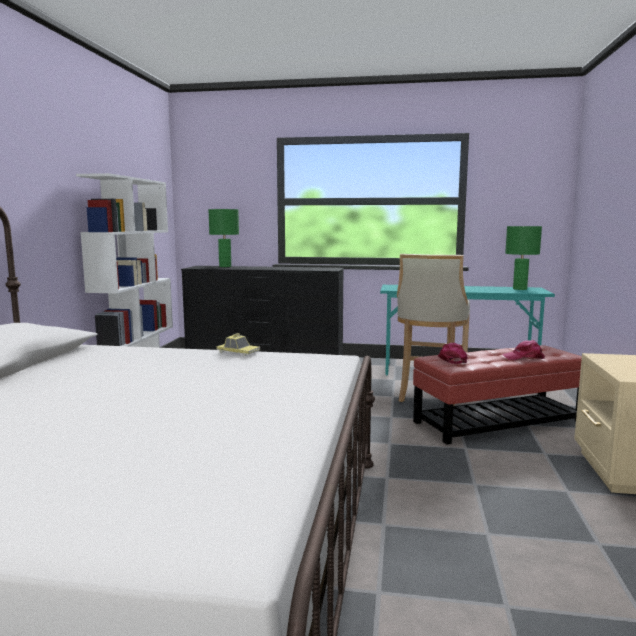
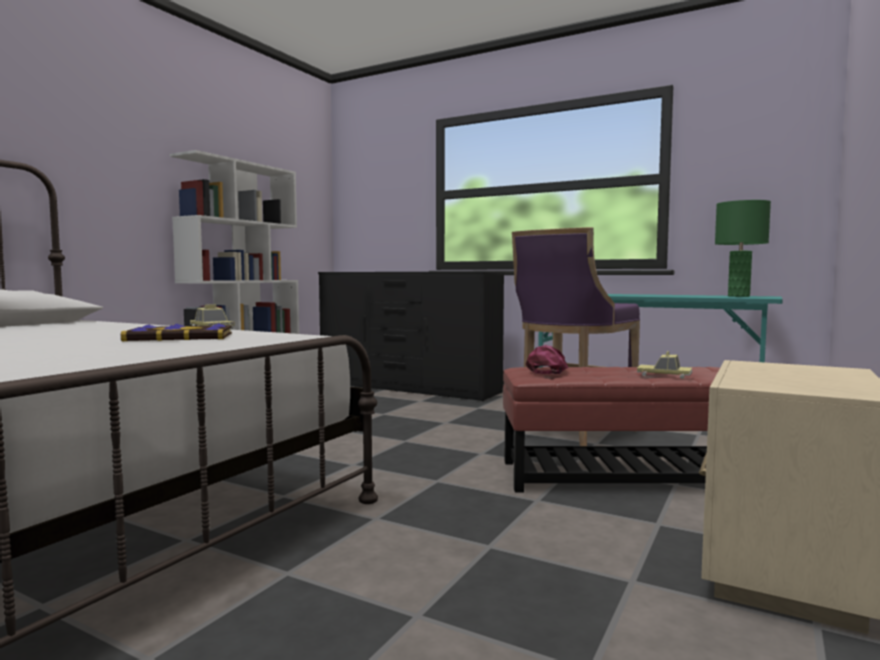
camera: 20 degrees right, 5 degrees down
(225, 266) = (371, 271): green table lamp -> none
(256, 368) = (180, 337): none -> book
(429, 394) = (570, 434): beige stool -> purple stool
(524, 357) = (664, 375): pink cap -> toy car

